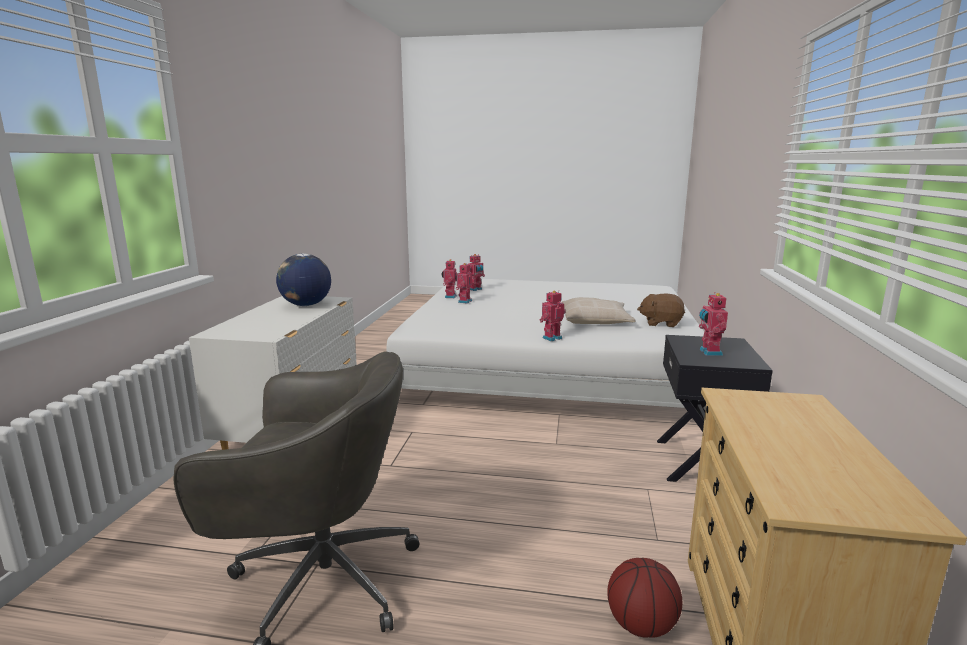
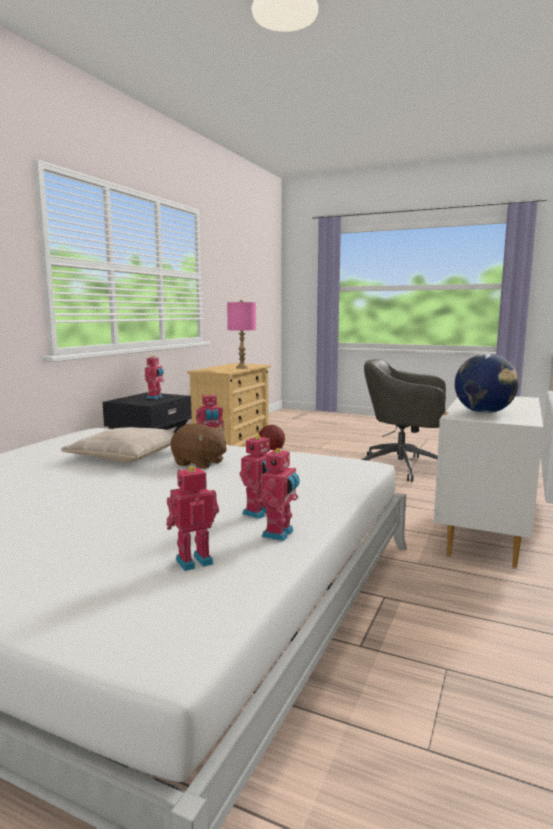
camera: 165 degrees left, 5 degrees down
(661, 323) = (69, 443): brown plush toy -> brown plush toy (199, 463)
(761, 439) = (242, 368): none -> pink table lamp

